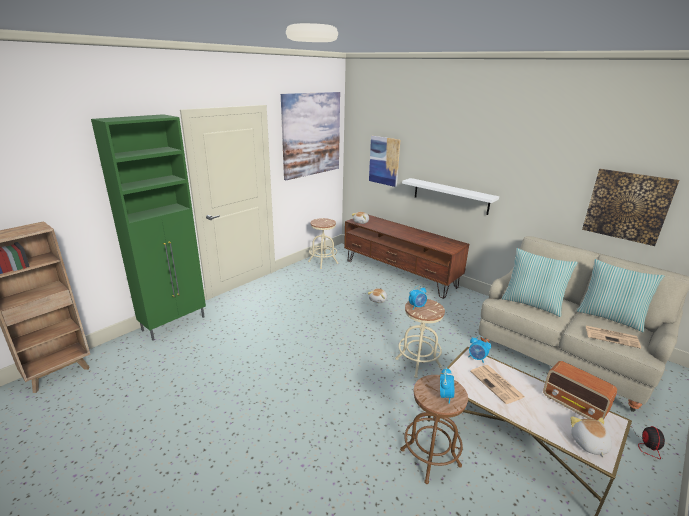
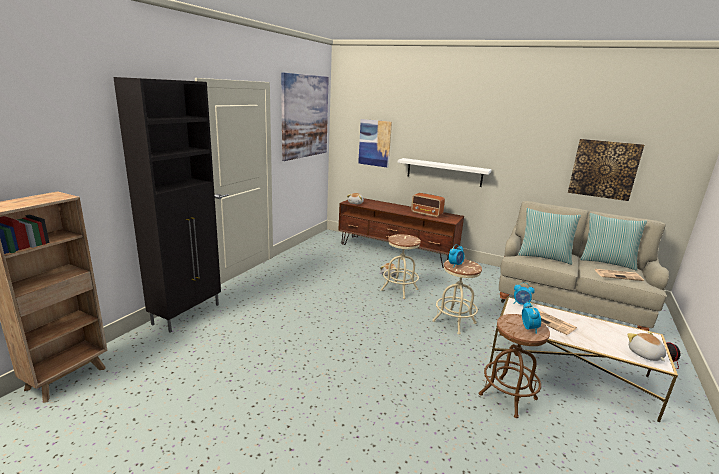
camera: 15 degrees left, 5 degrees down
(175, 323) = (187, 314): green cabinet -> black cabinet
(323, 262) = (318, 246): beige stool -> beige stool (399, 290)
(574, 405) = (617, 329): radio -> radio (427, 214)

